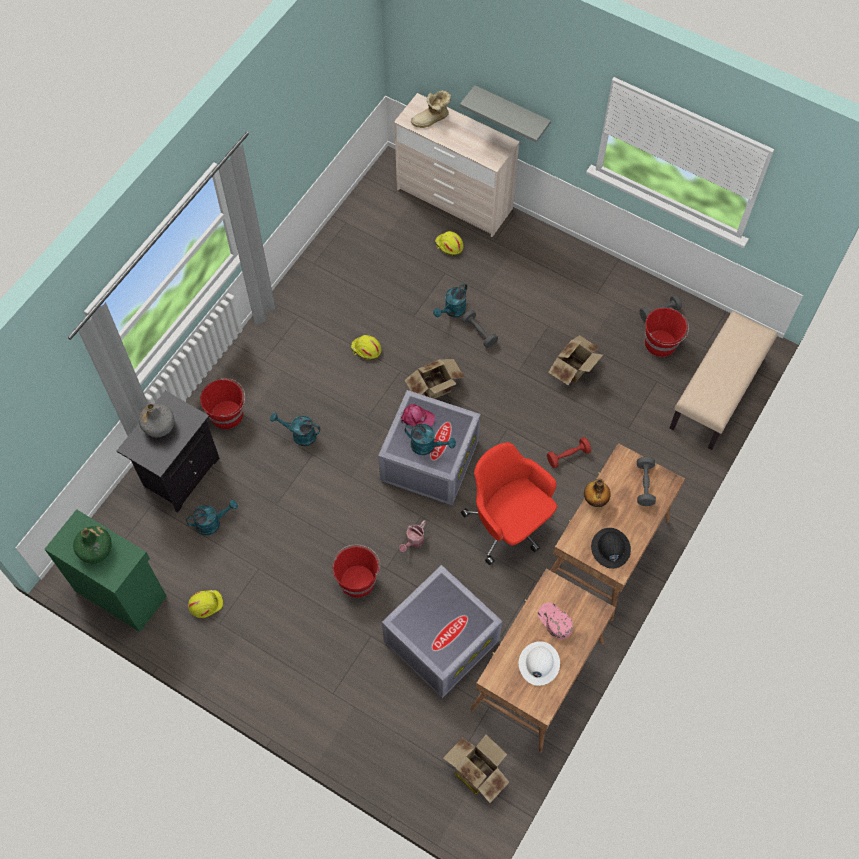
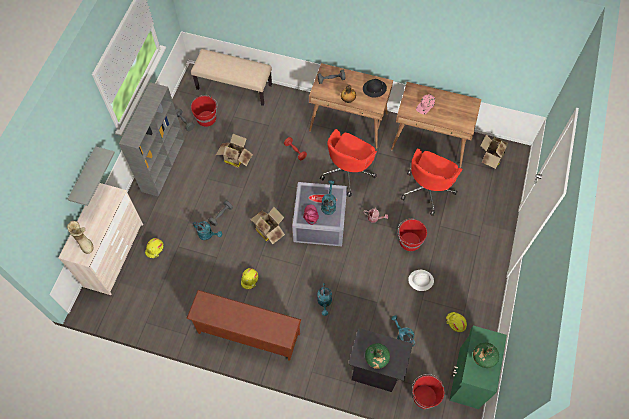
camera: 105 degrees left, 0 degrees up
(159, 425) = (376, 358): grey bottle -> green bottle
(227, 414) = (322, 354): red bucket -> red bucket (424, 396)
(288, 332) = (247, 334): none -> brown shoe rack
(441, 639) = (427, 190): grey storage box -> red office chair
(538, 663) = (451, 108): white hard hat -> white hard hat (421, 280)
(587, 274) = (163, 164): none -> grey bookcase

